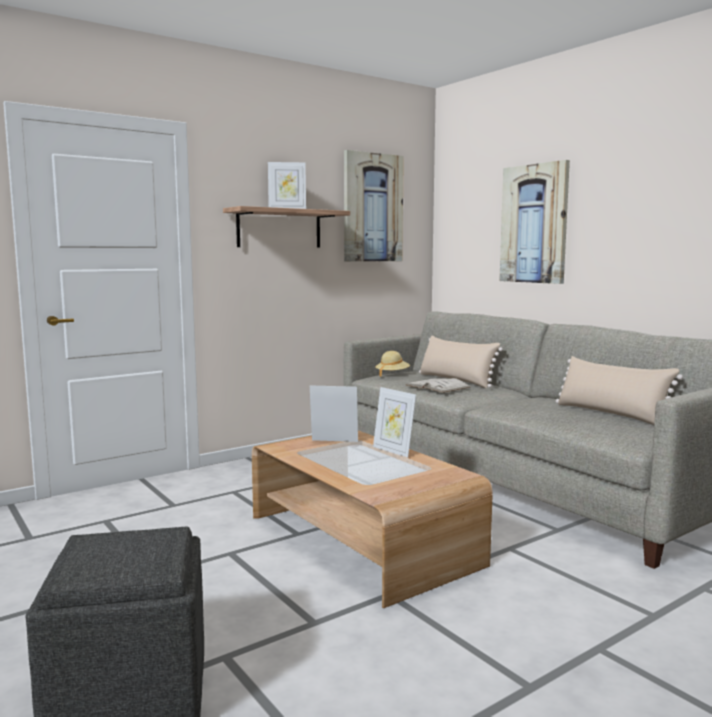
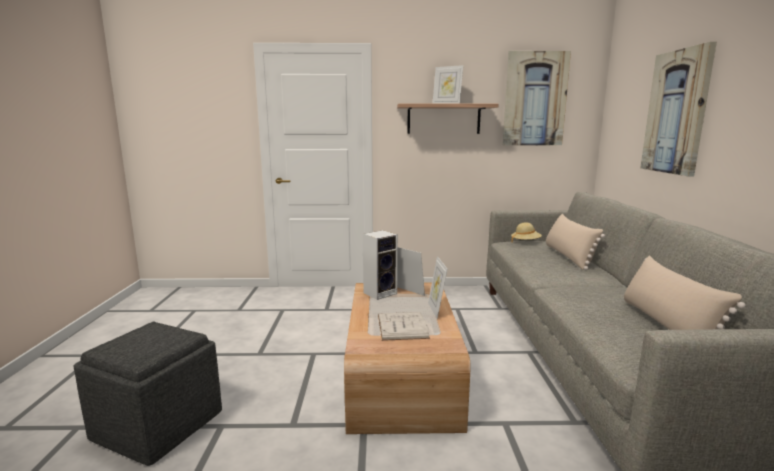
camera: 35 degrees right, 5 degrees up
(305, 448) = (380, 293): none -> speaker
(437, 386) = (538, 260): white book -> white book (402, 326)

